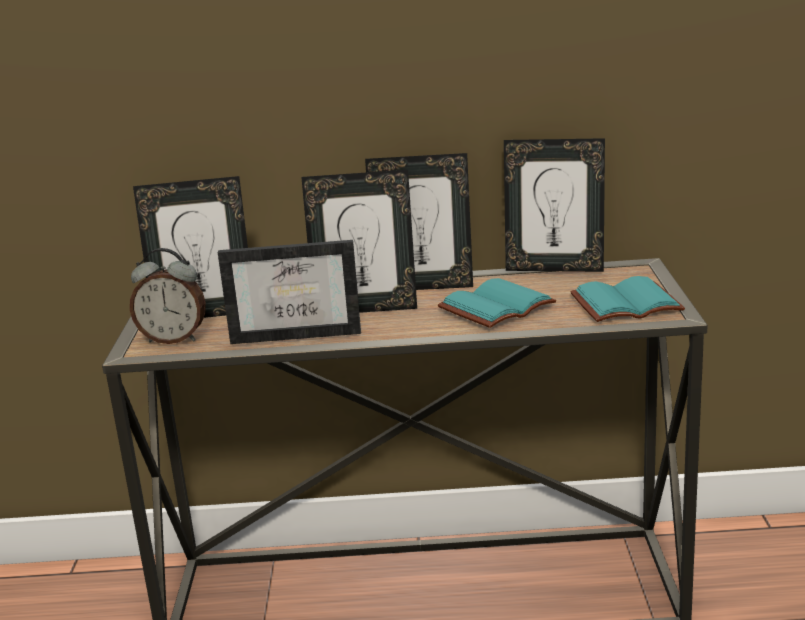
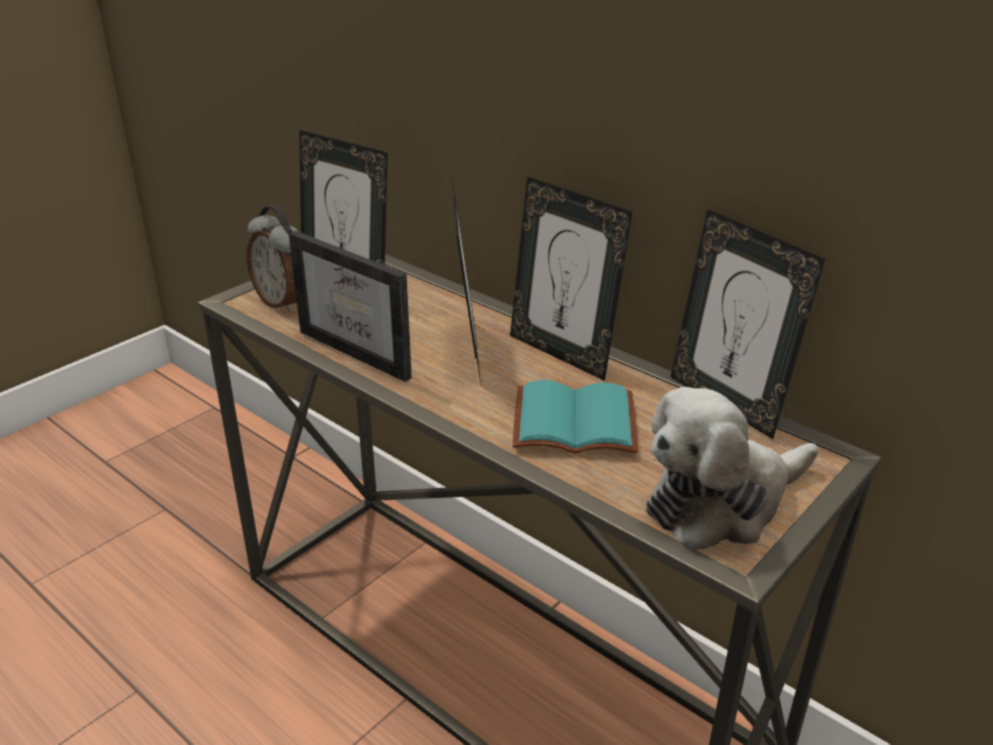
camera: 40 degrees right, 10 degrees up
(365, 308) = (467, 352): picture frame -> picture frame turned 135 degrees counterclockwise
(626, 303) = (721, 502): turquoise book -> plush toy

